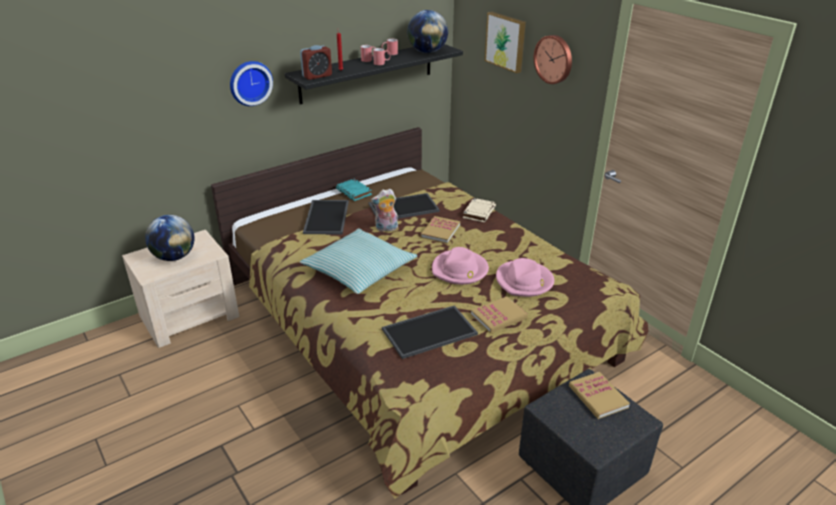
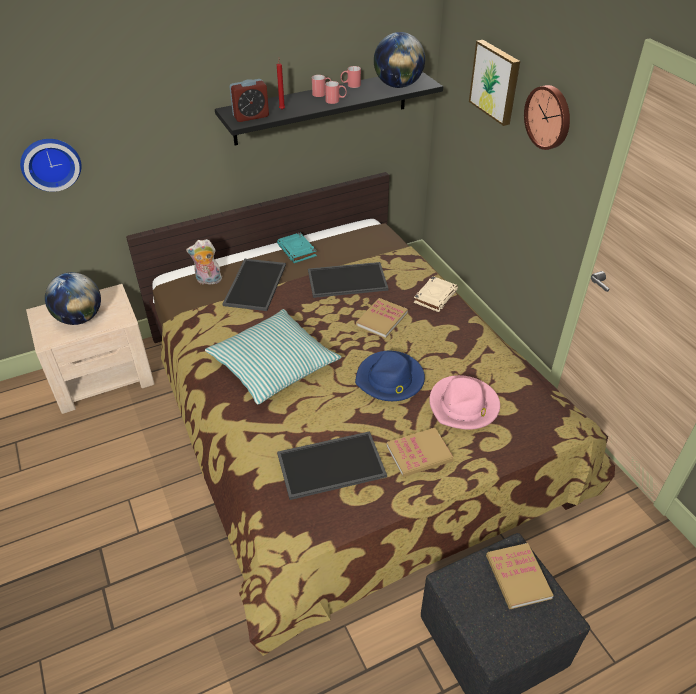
camera: 10 degrees right, 10 degrees up
(250, 82) = (170, 120): wall clock -> wall clock (50, 163)
(386, 228) = (319, 308): plush toy -> plush toy (208, 281)
(460, 270) = (390, 379): pink hat -> blue hat

